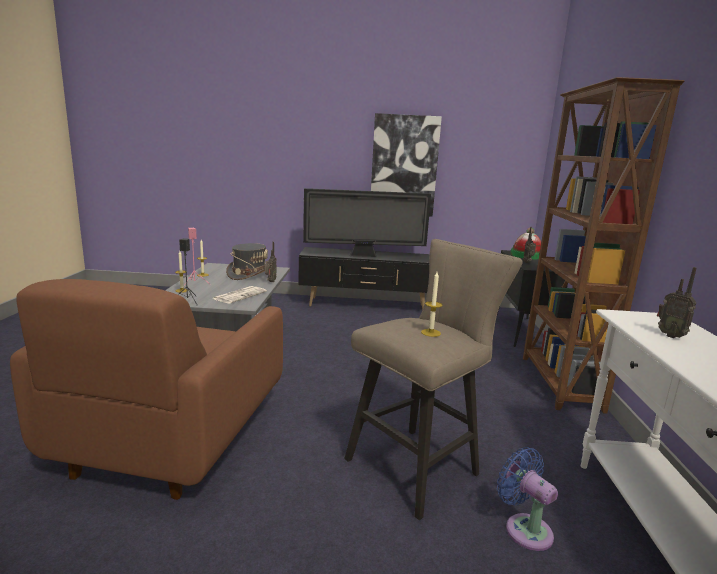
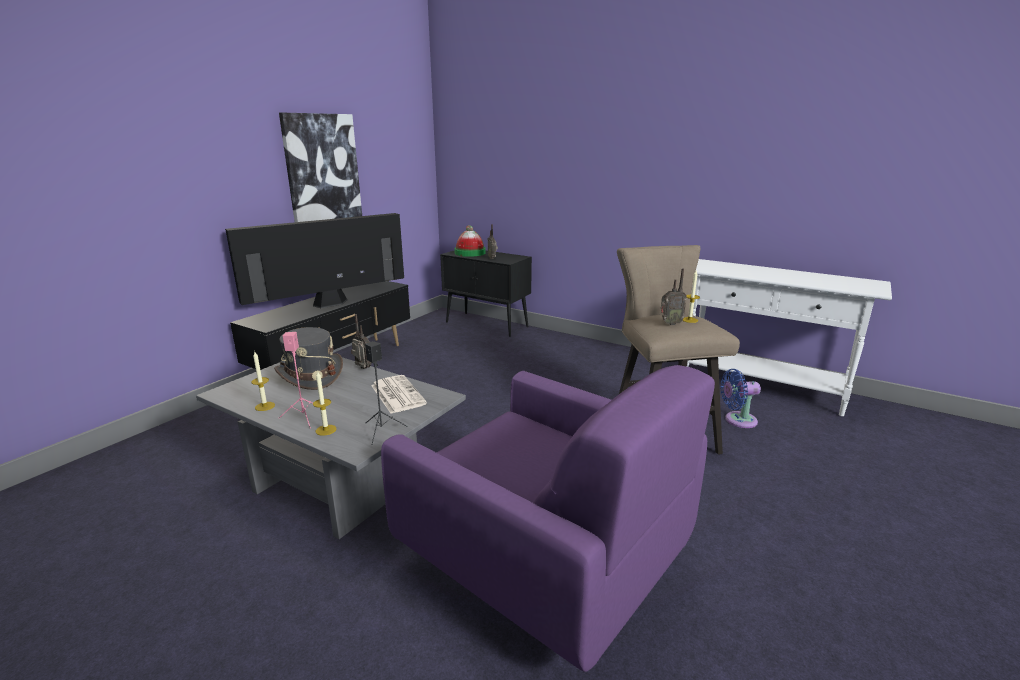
camera: 60 degrees left, 5 degrees up
(172, 438) = (545, 565): brown armchair -> purple armchair
(364, 255) = (329, 304): television -> television turned 150 degrees counterclockwise
(559, 383) = (580, 345): brown bookcase -> none
(670, 335) = (737, 270): radio -> radio (670, 323)

